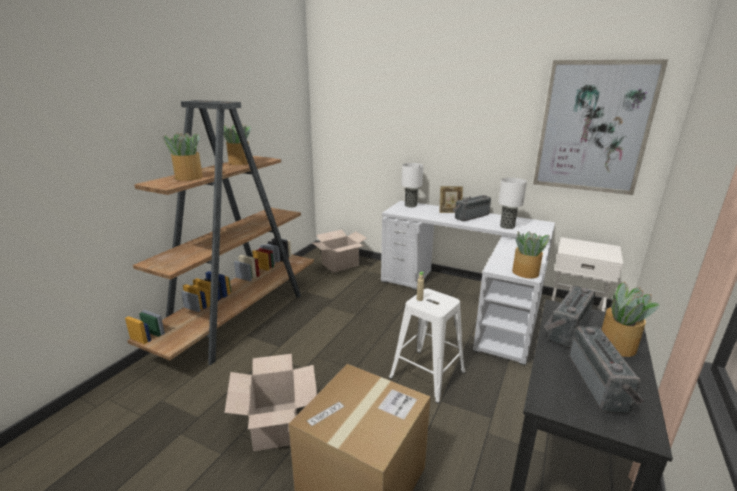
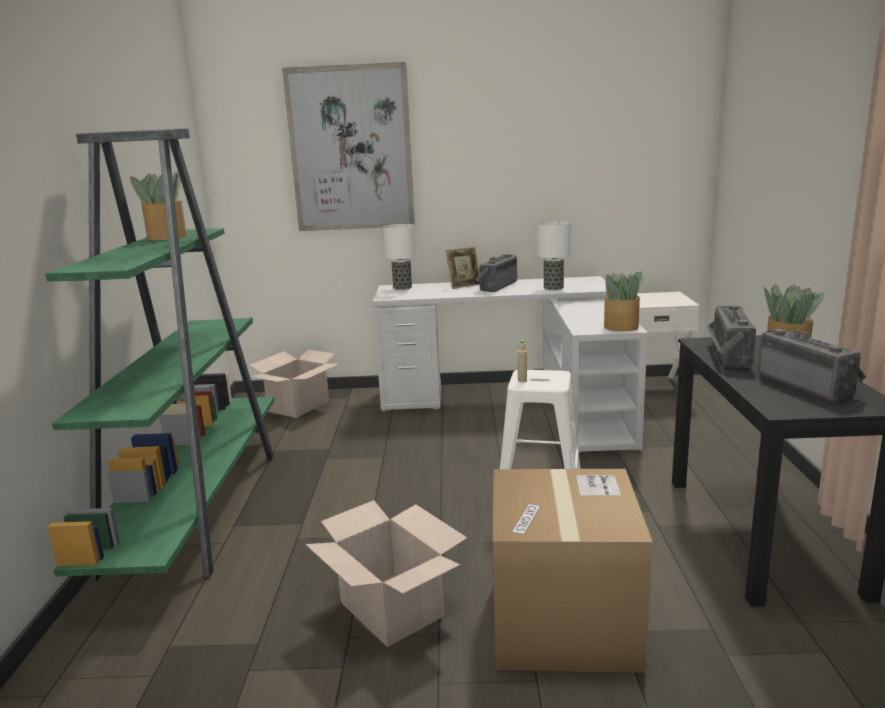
camera: 25 degrees left, 5 degrees down
(188, 177) = (125, 257): potted plant -> none
(240, 317) = (197, 508): brown bookcase -> green bookcase
(593, 127) = (626, 147): picture -> picture (351, 149)

